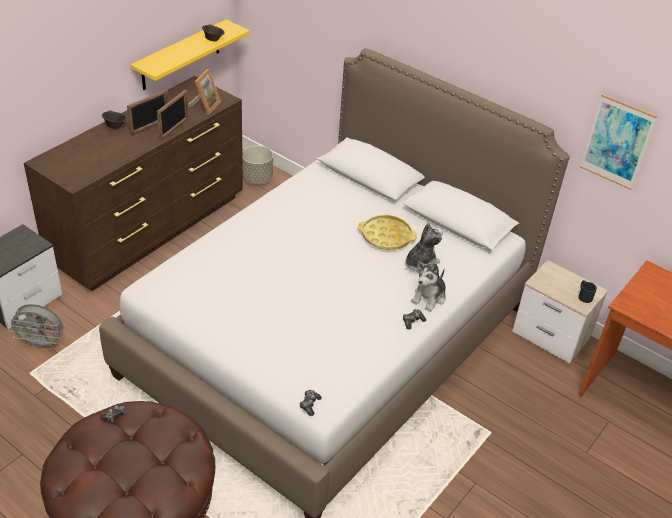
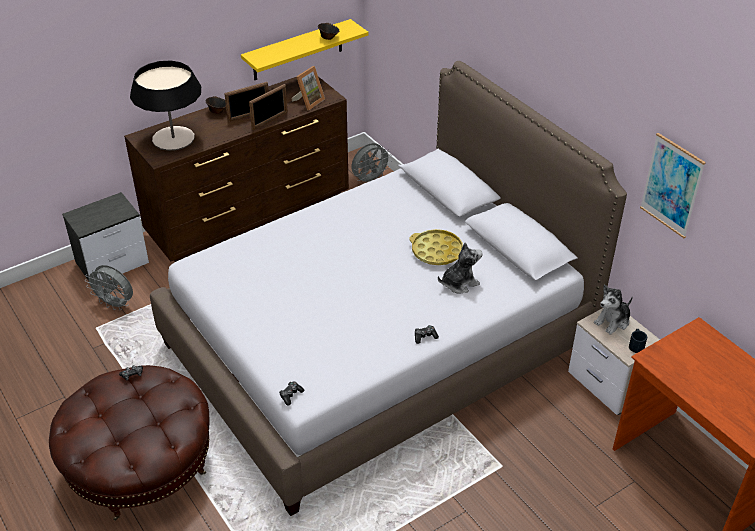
camera: 20 degrees right, 0 degrees up
(79, 159) = (173, 138): none -> table lamp
(257, 178) = (370, 180): grey planter -> grey fan
(429, 297) = (452, 317): plush toy -> plush toy (613, 321)

